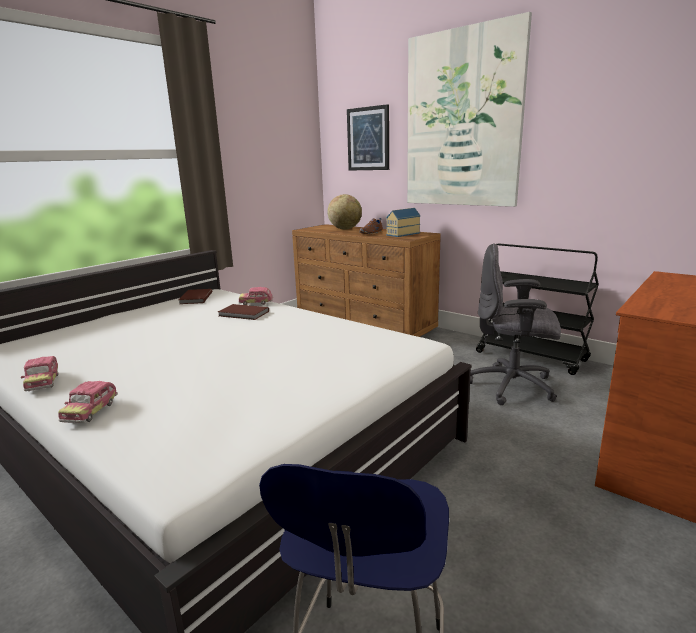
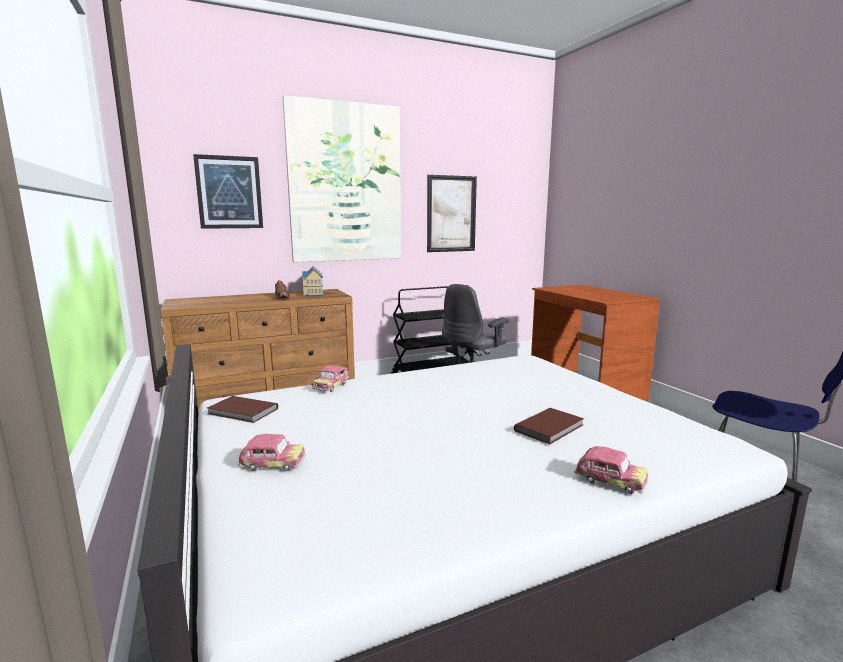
camera: 65 degrees left, 5 degrees down
(43, 382) = (499, 519): toy car -> toy car (272, 465)
(243, 314) = (366, 395): brown book -> brown book (551, 428)
(345, 229) = (227, 299): globe -> none
(600, 148) = (451, 214): none -> picture

